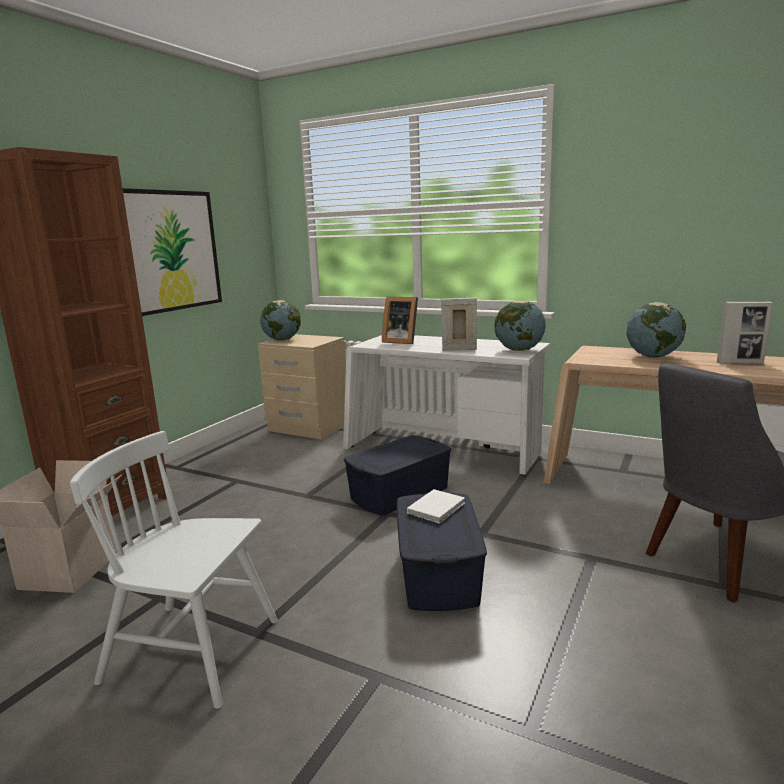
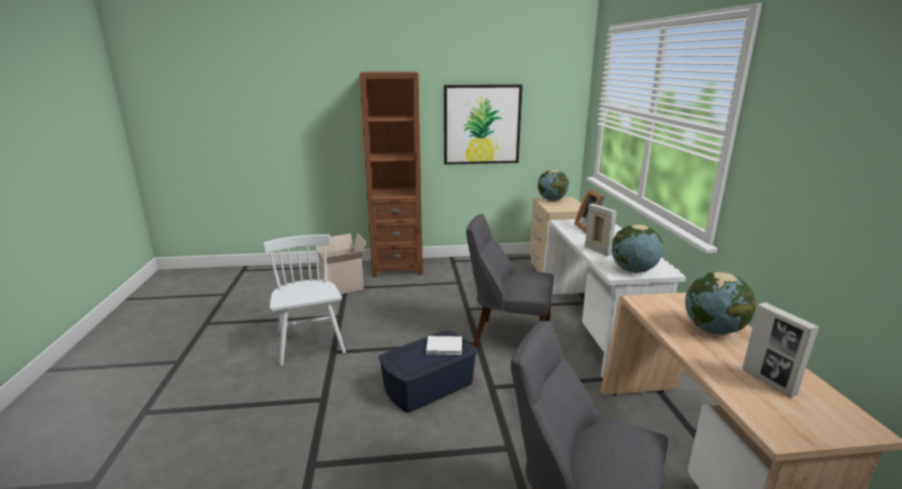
camera: 55 degrees right, 5 degrees up
(398, 493) = (508, 337): blue storage box -> grey chair

